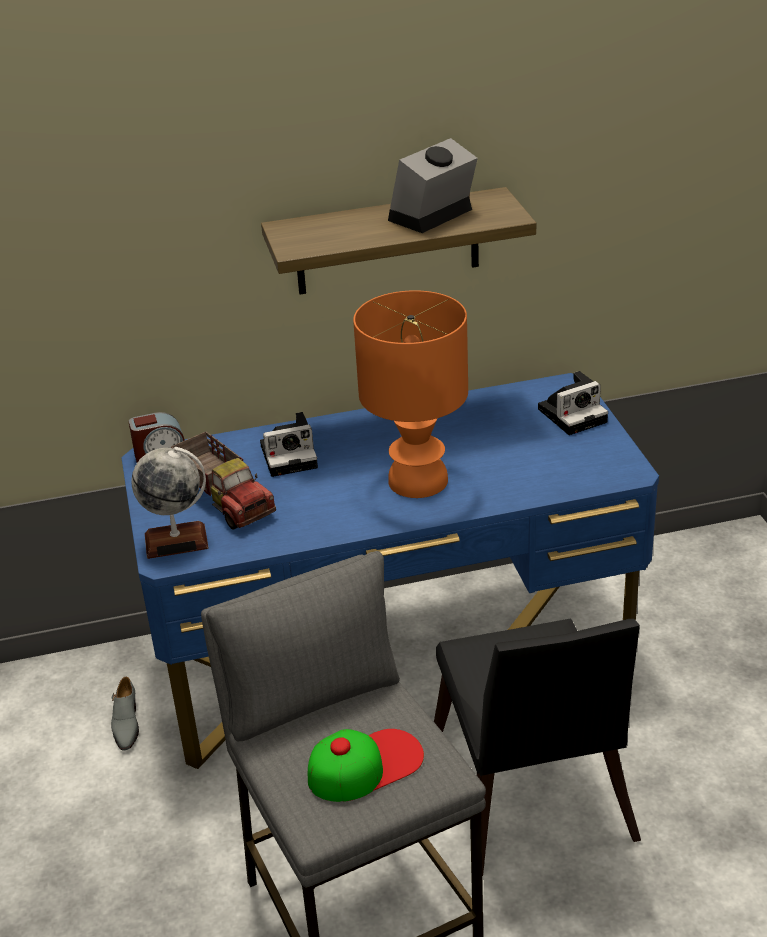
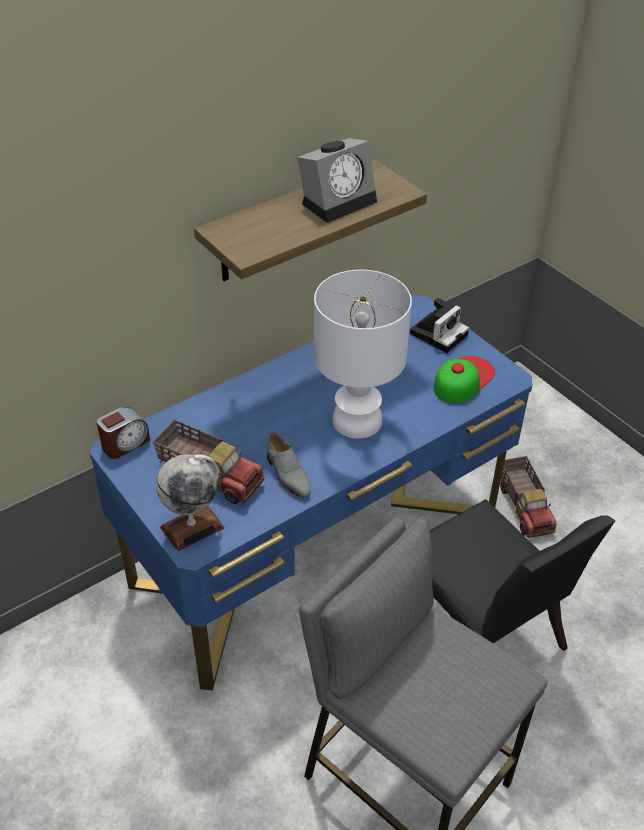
camera: 25 degrees left, 10 degrees up
(126, 724) = (130, 668): grey shoe -> grey shoe (287, 475)
(291, 455) = (239, 419): camera -> none
(365, 765) = (456, 691): cap -> cap (463, 379)
(417, 481) = (357, 422): orange table lamp -> white table lamp
(431, 217) = (339, 200): alarm clock -> alarm clock turned 150 degrees counterclockwise
(675, 675) = (525, 507): none -> toy truck

